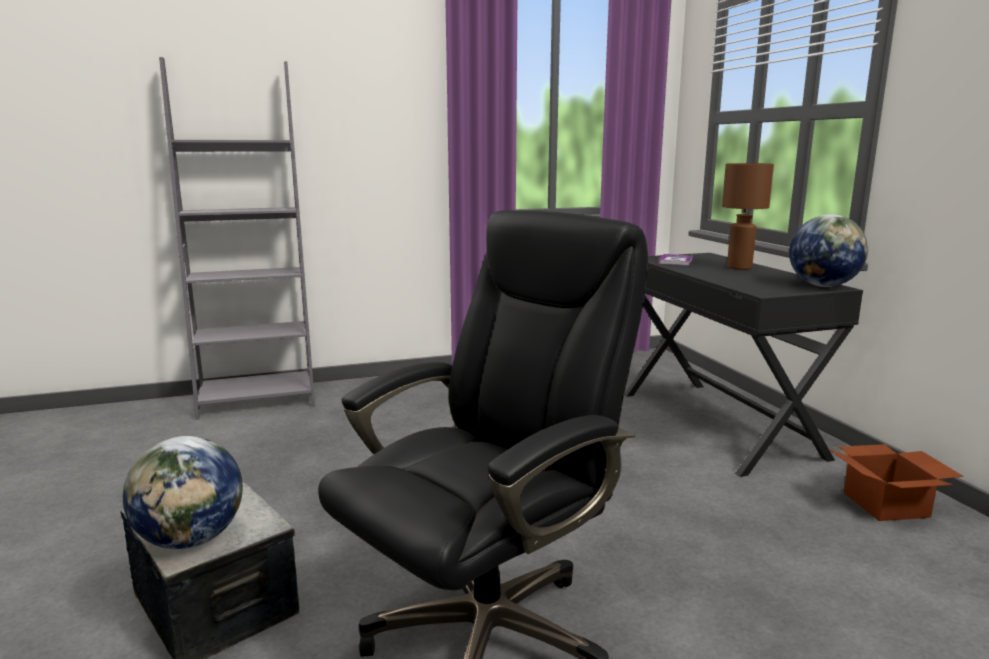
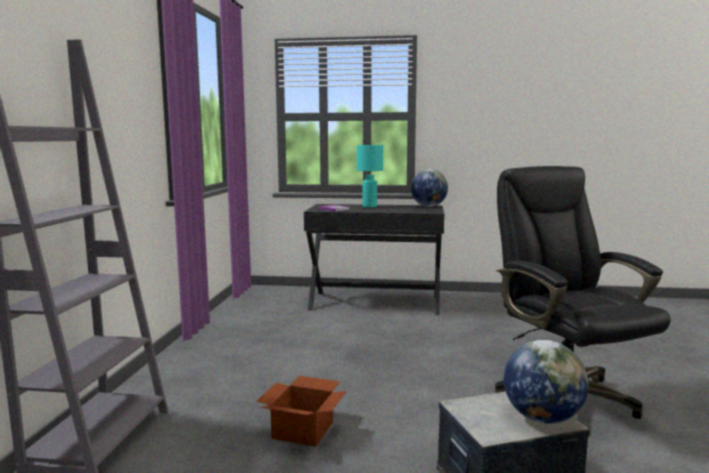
camera: 65 degrees left, 5 degrees down
(738, 268) = (369, 206): brown table lamp -> turquoise table lamp
(888, 505) = (484, 301): cardboard box -> cardboard box (304, 430)

